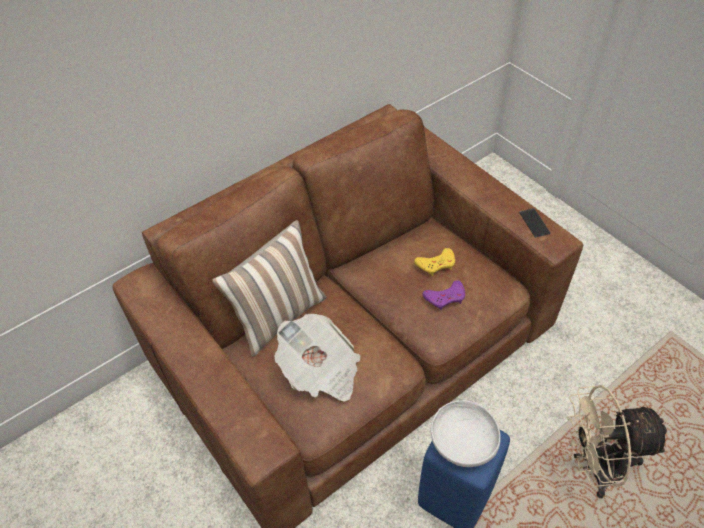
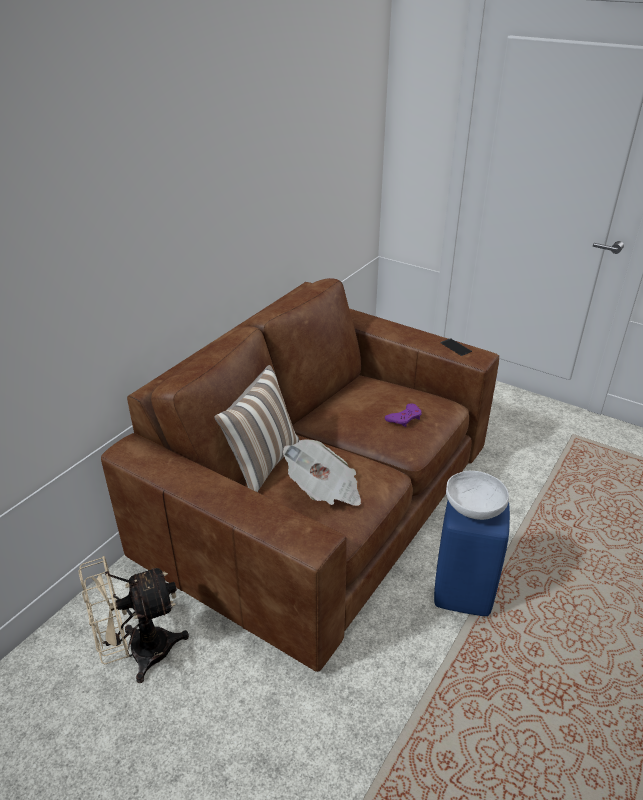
camera: 20 degrees left, 15 degrees down
(436, 264) = (385, 398): yellow game controller -> none
(594, 467) = (564, 540): beige fan -> beige fan (139, 653)

